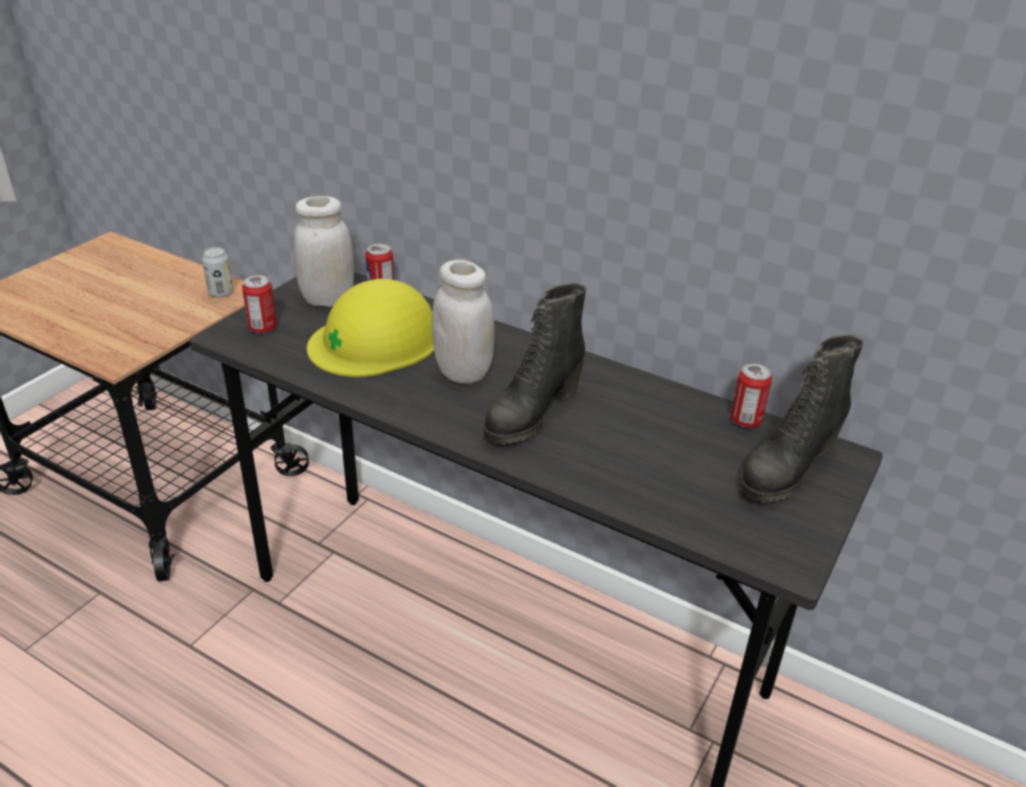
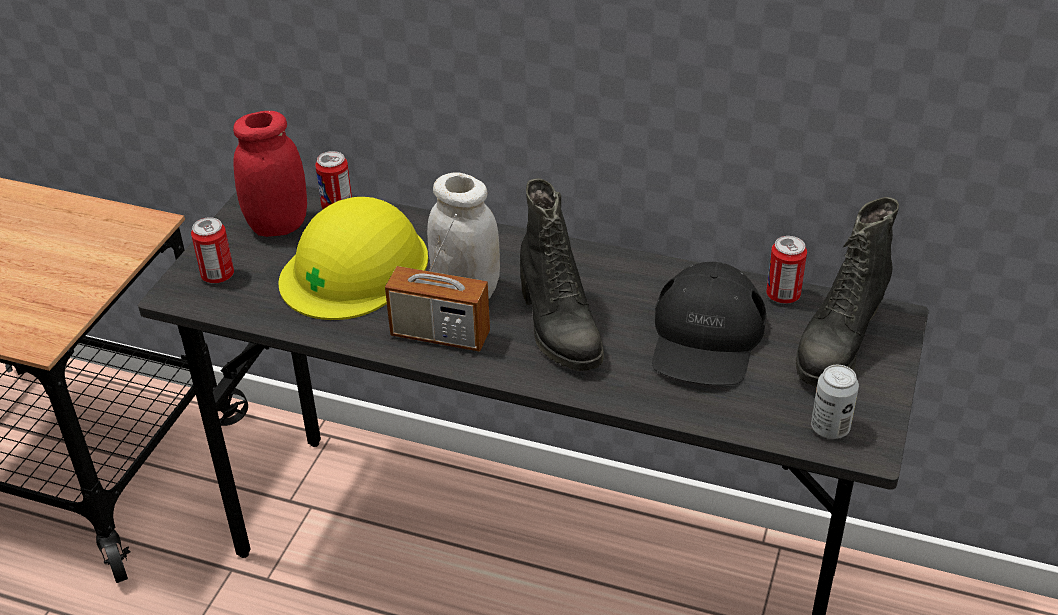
camera: 10 degrees left, 5 degrees up
(221, 293) = (127, 230): can -> can (830, 428)
(327, 299) = (278, 226): white jar -> red jar
(427, 402) = (440, 335): none -> radio
(531, 413) = (557, 328): black boot -> black boot turned 45 degrees counterclockwise
(664, 443) = (706, 338): none -> black cap

